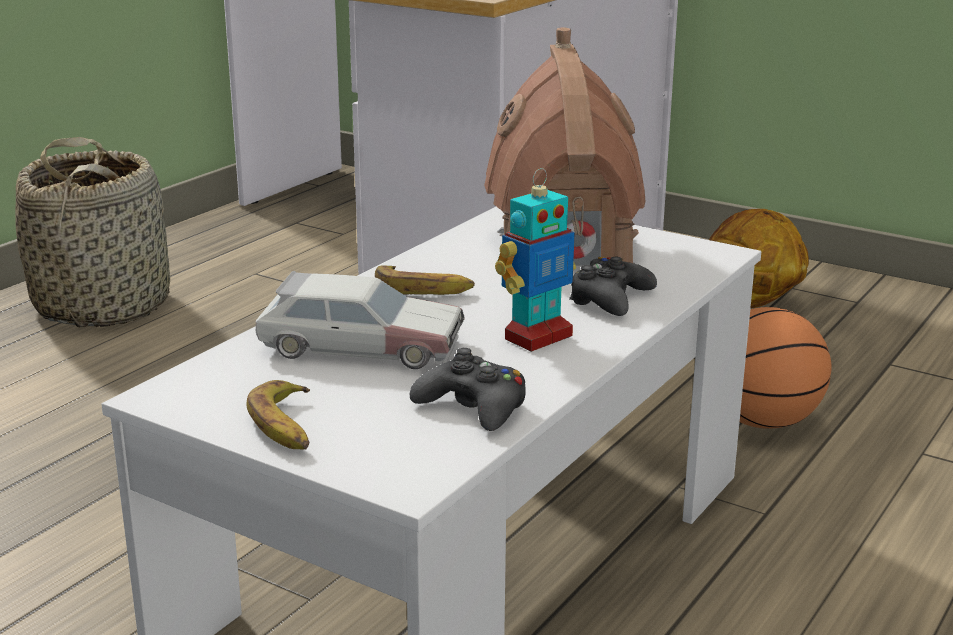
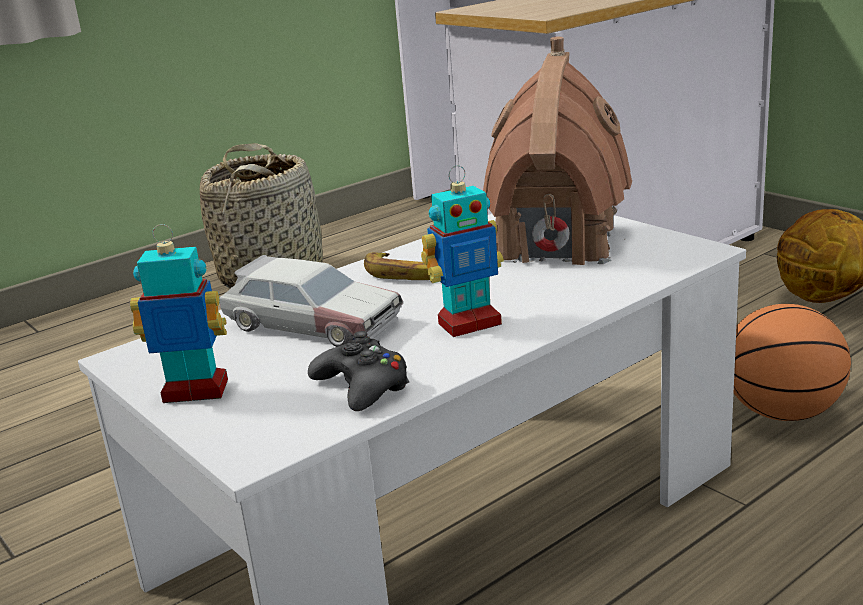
camera: 20 degrees right, 0 degrees up
(286, 427) = (195, 392): banana -> toy robot
(610, 299) = (562, 291): black game controller -> none

